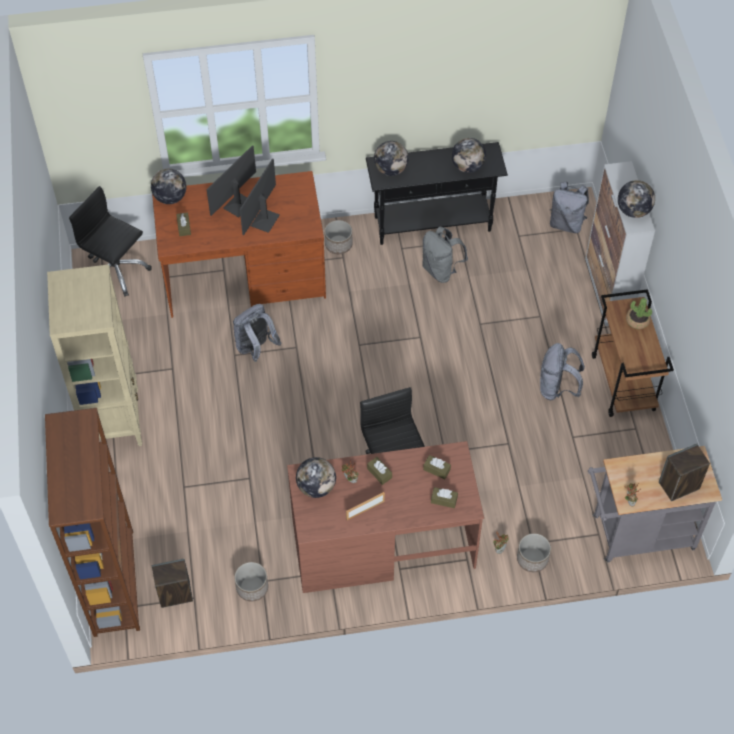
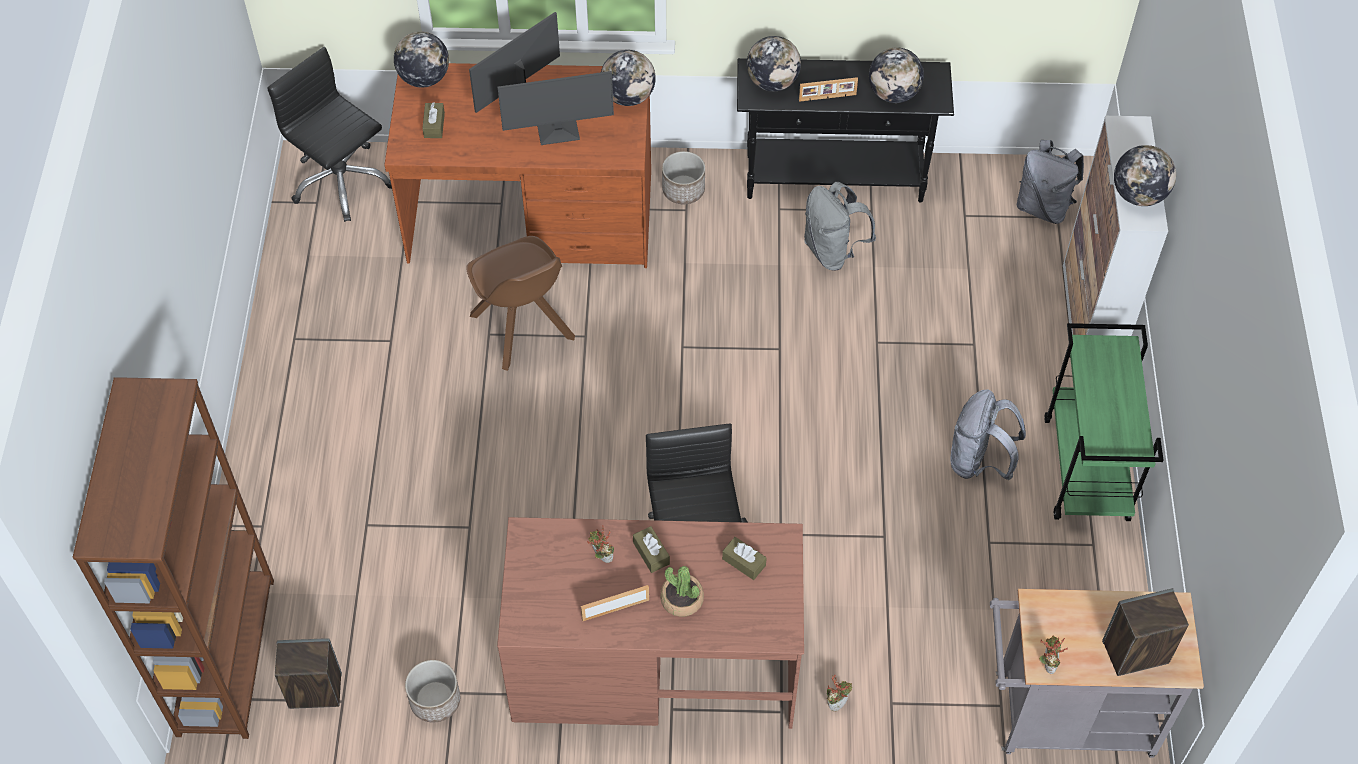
camera: 10 degrees right, 0 degrees up
(114, 419) = (285, 405): beige bookcase -> none
(256, 348) = (523, 329): grey backpack -> brown chair
(264, 220) = (558, 131): monitor -> monitor turned 135 degrees counterclockwise
(316, 487) = (546, 560): globe -> globe (628, 96)
(427, 175) = (827, 98): none -> picture frame
(444, 500) = (745, 613): brown tissue box -> none
(532, 559) = (885, 729): planter -> none
(623, 383) = (1087, 469): brown cart -> green cart
(637, 320) = (1119, 372): potted plant -> potted plant (681, 599)

